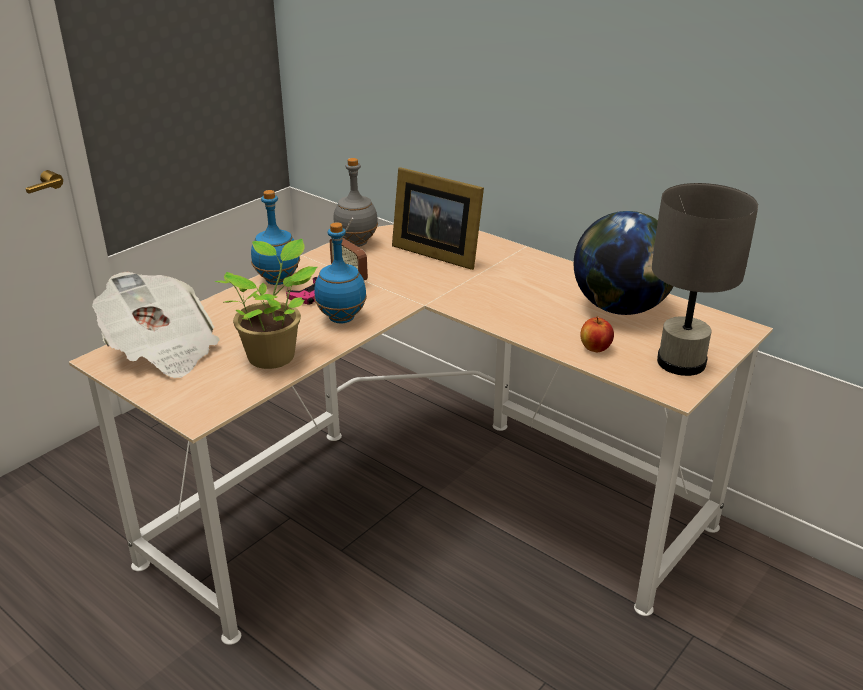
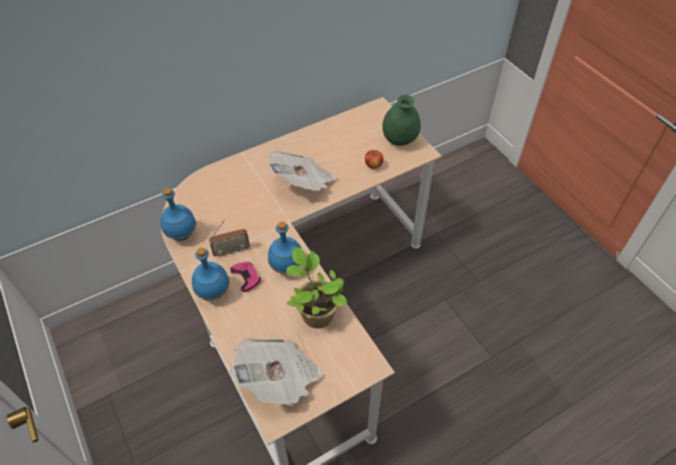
camera: 70 degrees left, 20 degrees up
(357, 243) = (182, 235): grey bottle -> blue bottle
(436, 252) = (223, 197): picture frame -> none
(506, 299) = (303, 183): none -> newspaper
(621, 308) = (338, 140): globe -> none
(680, 362) = (399, 140): grey table lamp -> green vase

